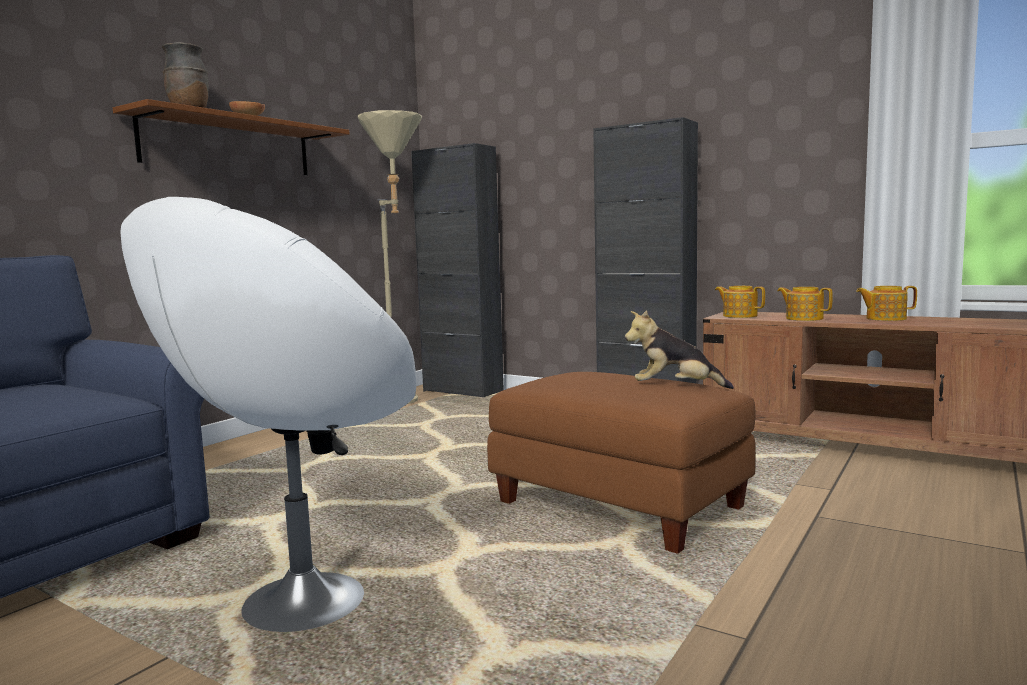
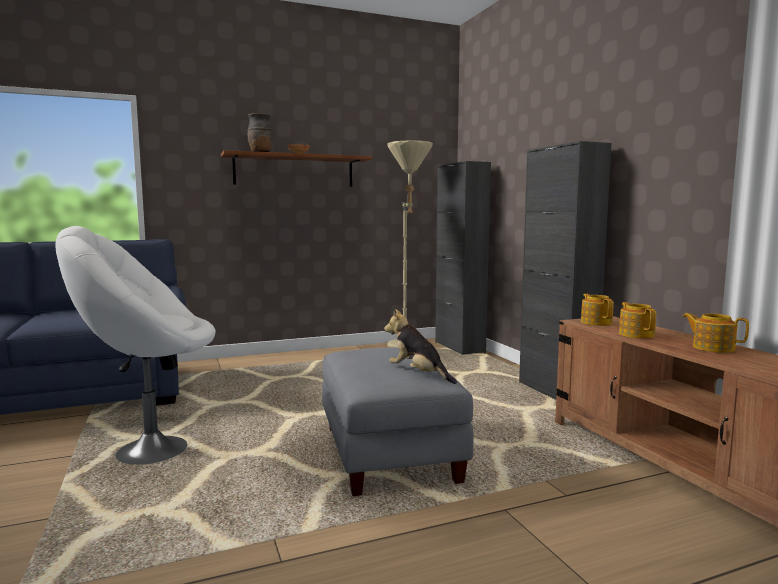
camera: 35 degrees right, 0 degrees up
(621, 505) = (390, 454): brown ottoman -> grey ottoman

